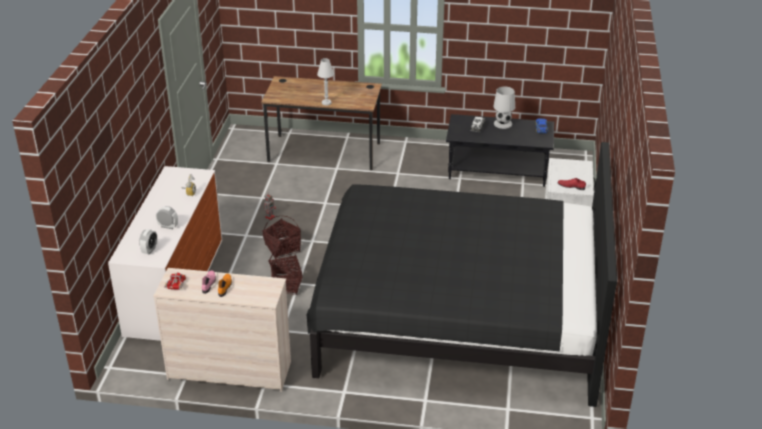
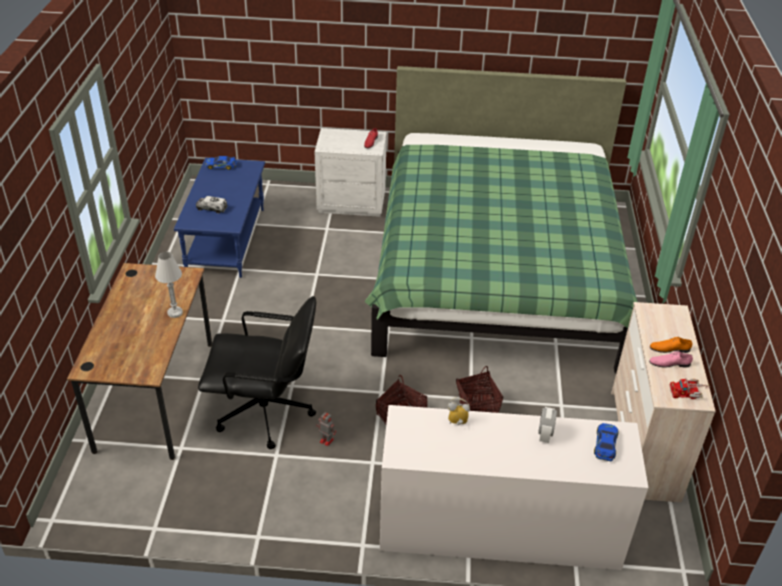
camera: 95 degrees left, 5 degrees up
(149, 250) = (605, 445): alarm clock -> toy car
(300, 193) = (266, 413): none -> black office chair
(460, 313) = (496, 272): black bed -> green bed
(497, 171) = (227, 241): black coffee table -> blue coffee table
(503, 124) = (206, 190): white table lamp -> none

